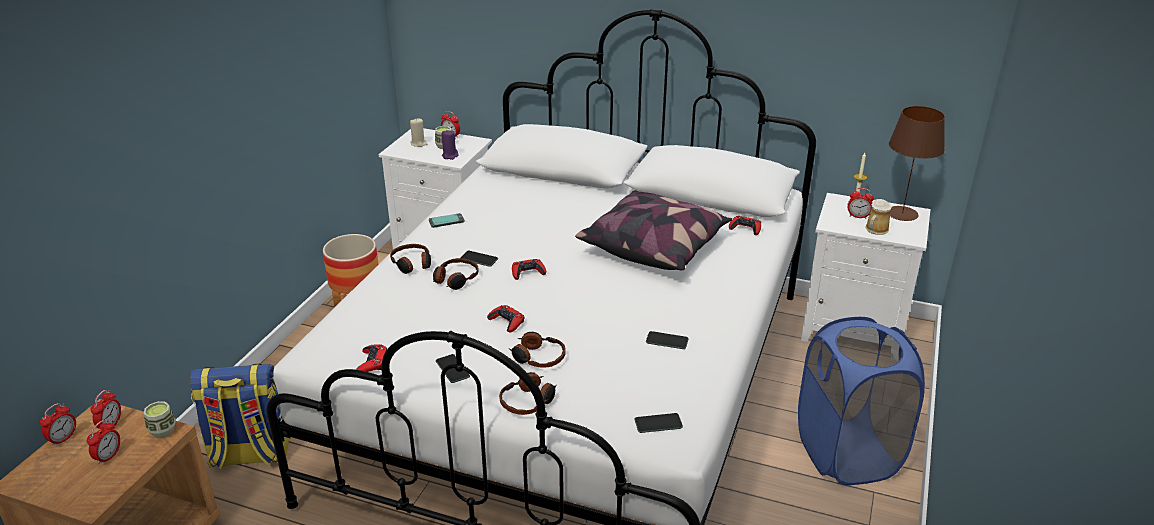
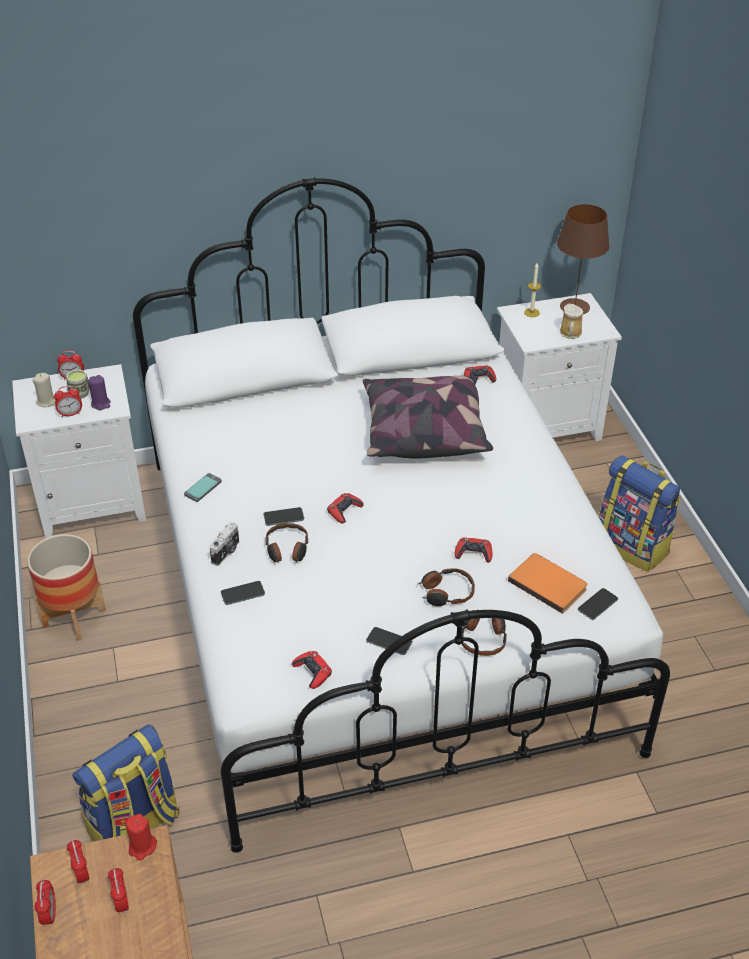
camera: 35 degrees left, 10 degrees up
(163, 430) = (142, 847): cup -> red candle
(412, 264) = (226, 552): headphones -> camera
(506, 322) = (382, 571): red game controller -> red game controller (473, 553)
(632, 389) = (549, 583): none -> orange book
(667, 341) = (529, 524): phone -> phone (242, 593)
(847, 453) = (633, 546): blue laundry basket -> backpack
(858, 216) = (545, 324): alarm clock -> alarm clock (70, 414)

